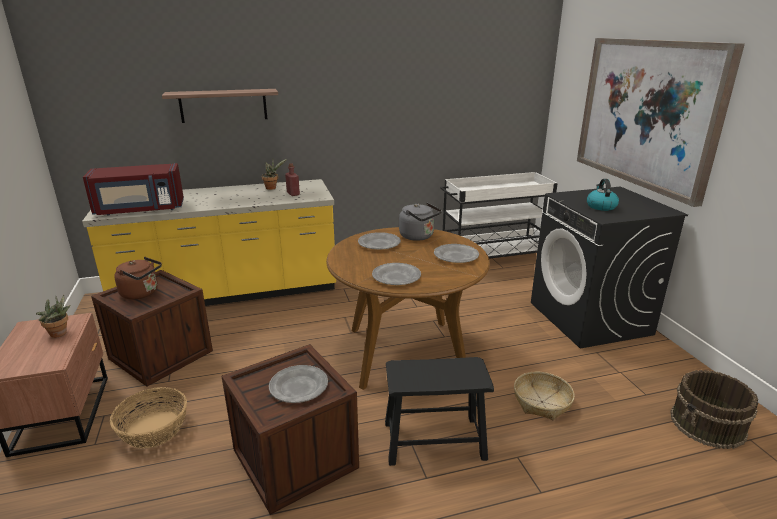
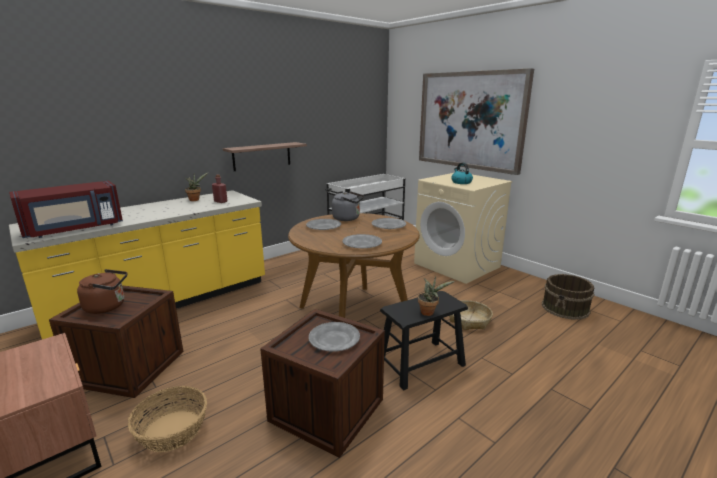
camera: 25 degrees left, 5 degrees down
(60, 334) = (44, 358): potted plant -> potted plant (429, 312)
(223, 105) = (140, 127): shelf -> shelf (262, 156)
(590, 318) = (457, 265): black washing machine -> beige washing machine

